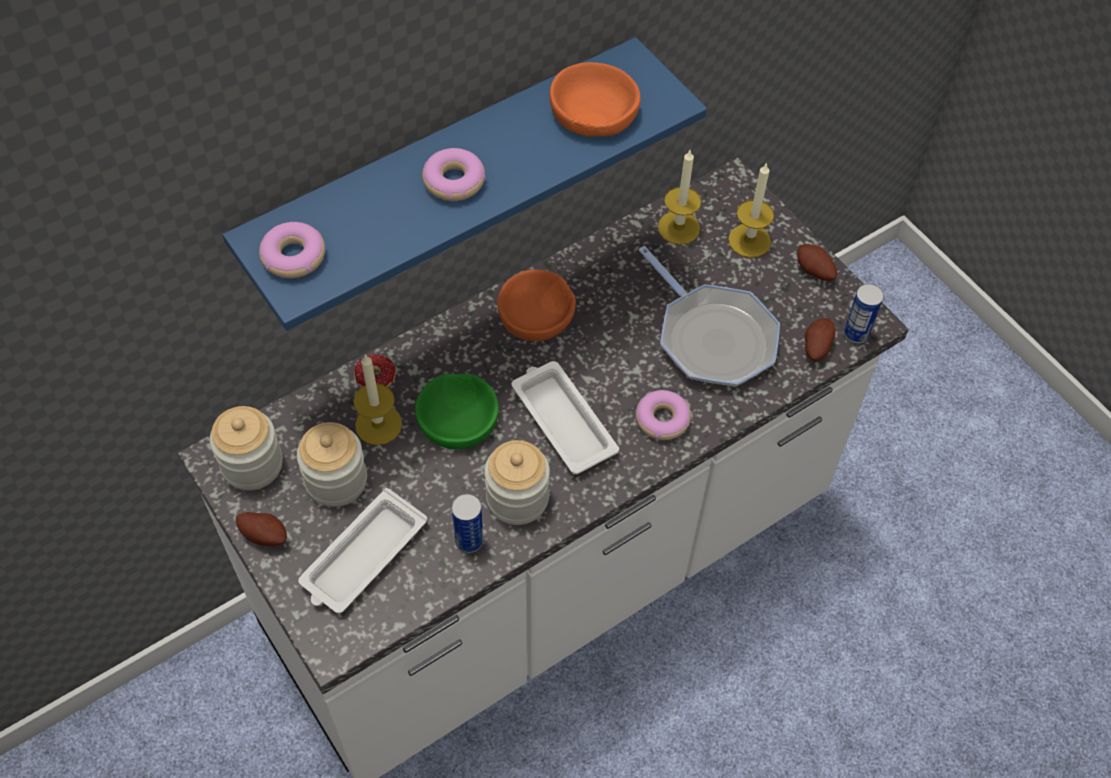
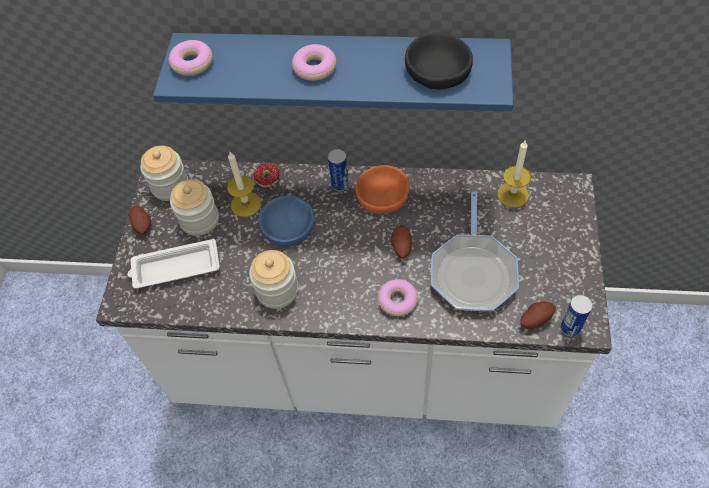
camera: 45 degrees right, 0 degrees up
(457, 417) = (288, 226): green bowl -> blue bowl
(469, 541) = (232, 296): can -> can (340, 185)
(562, 420) = (341, 263): white tray -> none
(594, 110) = (437, 69): orange bowl -> black bowl
(749, 240) = (551, 228): candle -> none
(813, 271) = (577, 272): potato -> potato (401, 247)

